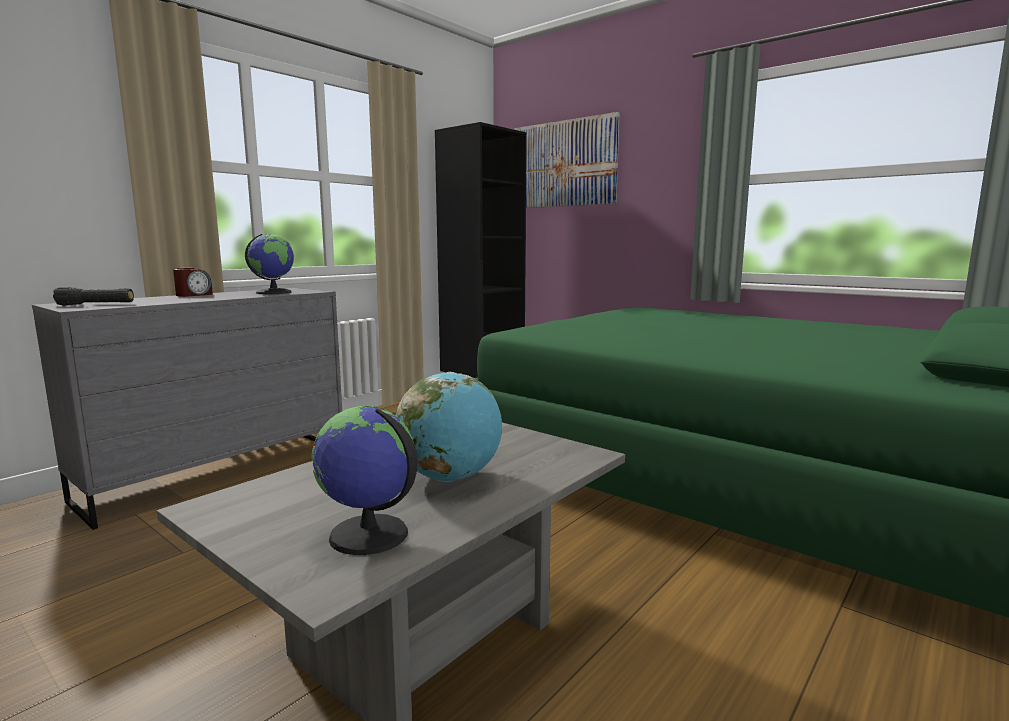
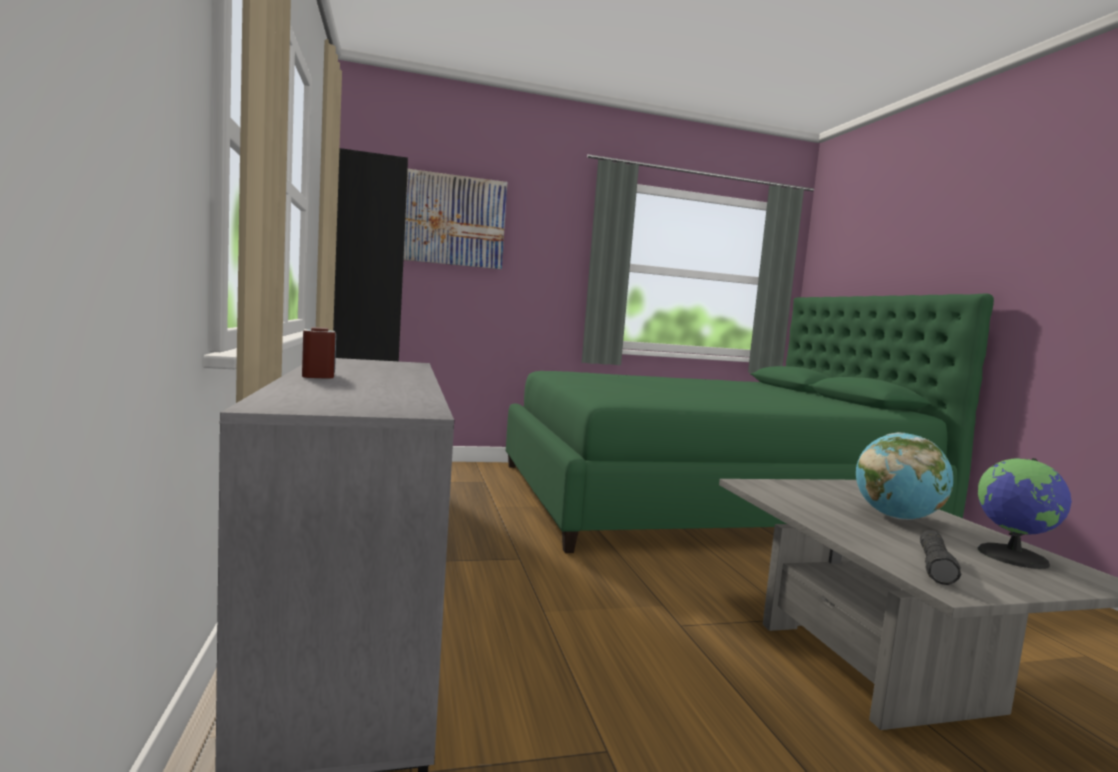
camera: 55 degrees left, 5 degrees down
(96, 304) = (364, 402): black flashlight -> black flashlight (935, 567)
(274, 292) = (384, 367): globe -> none

